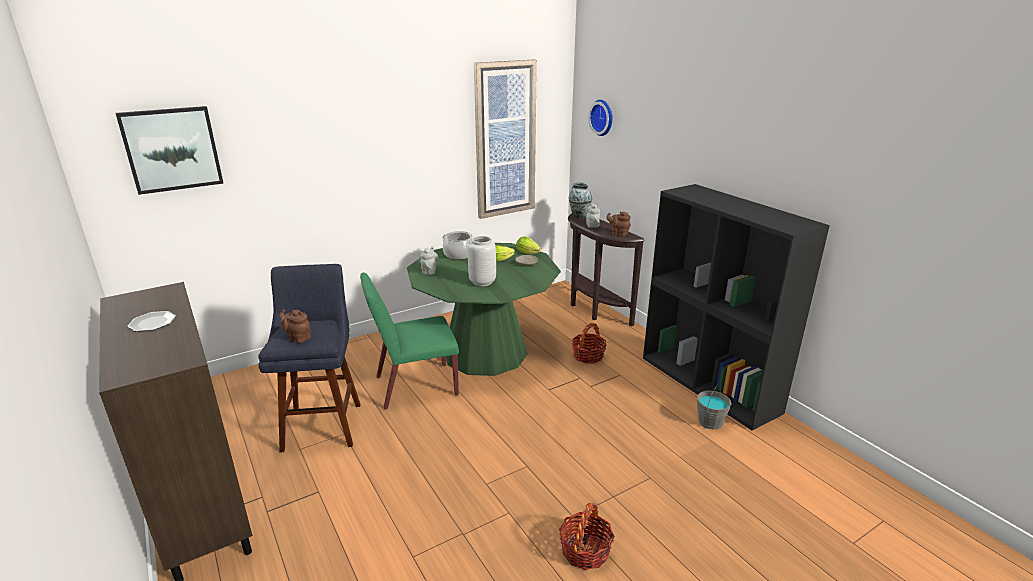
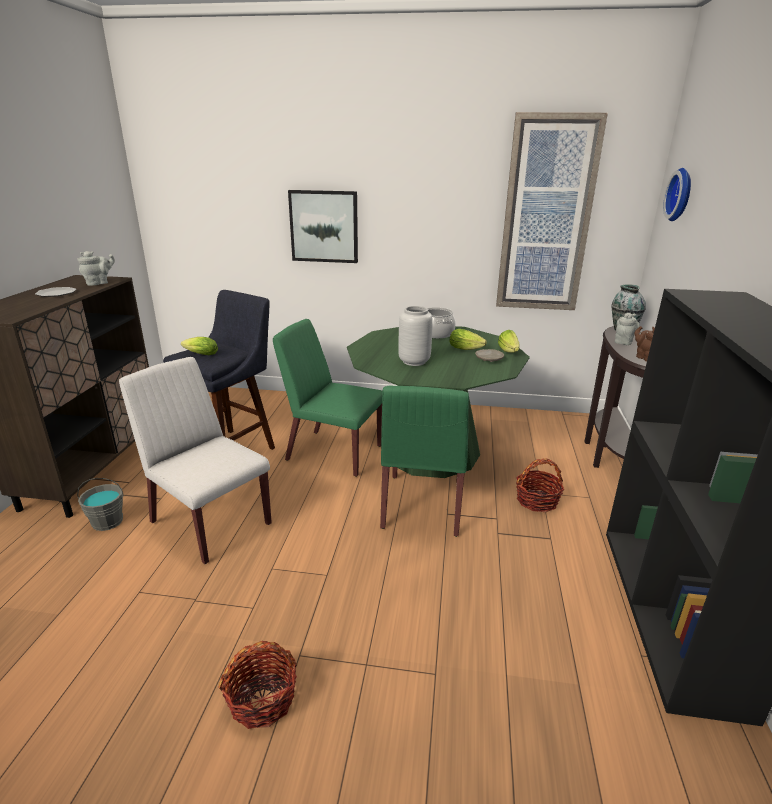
camera: 40 degrees right, 0 degrees up
(172, 149) = (203, 176): picture -> picture (324, 226)
(297, 338) = (199, 354): brown teapot -> lettuce
(392, 483) = (209, 522): none -> white chair
(429, 271) = (384, 339): grey teapot -> grey teapot (99, 283)
(527, 392) = (422, 505): none -> green chair
(710, 421) = (608, 659): grey bucket -> grey bucket (108, 521)

